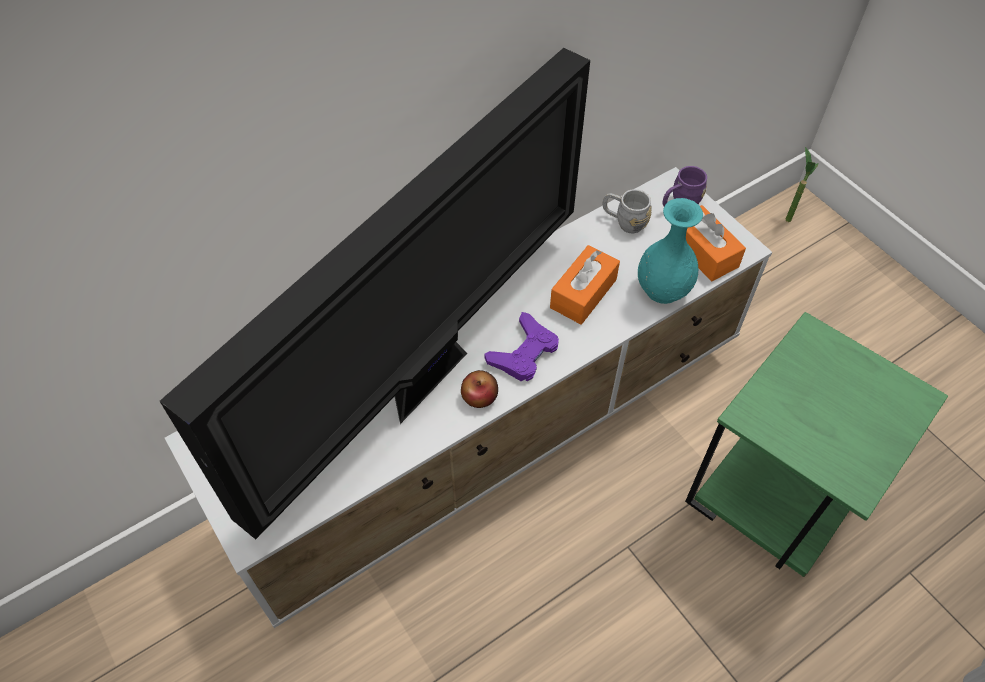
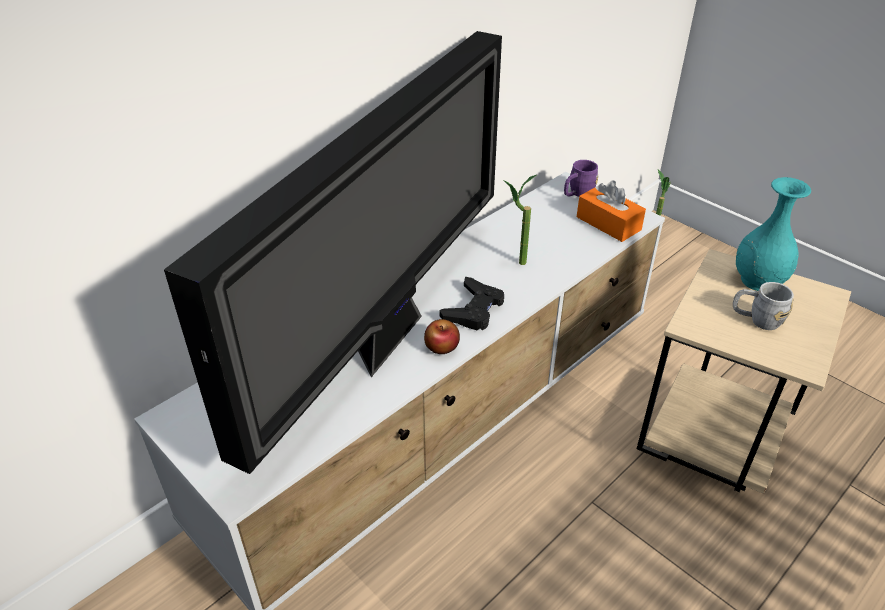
camera: 10 degrees left, 15 degrees down
(524, 353) = (474, 309): purple game controller -> black game controller
(583, 293) = (514, 262): orange tissue box -> potted plant
(624, 221) = (534, 210): grey mug -> grey mug (756, 319)
(663, 289) = (583, 251): turquoise vase -> turquoise vase (758, 280)
(770, 503) = (709, 446): green side table -> beige side table

